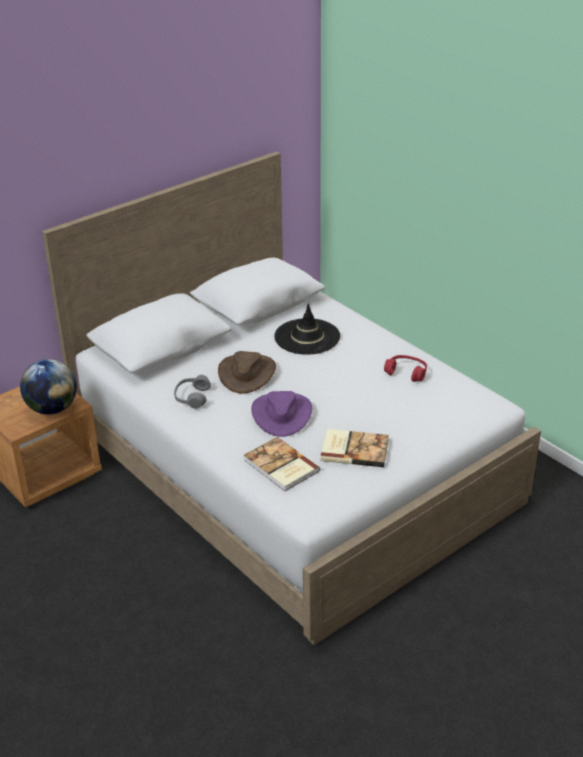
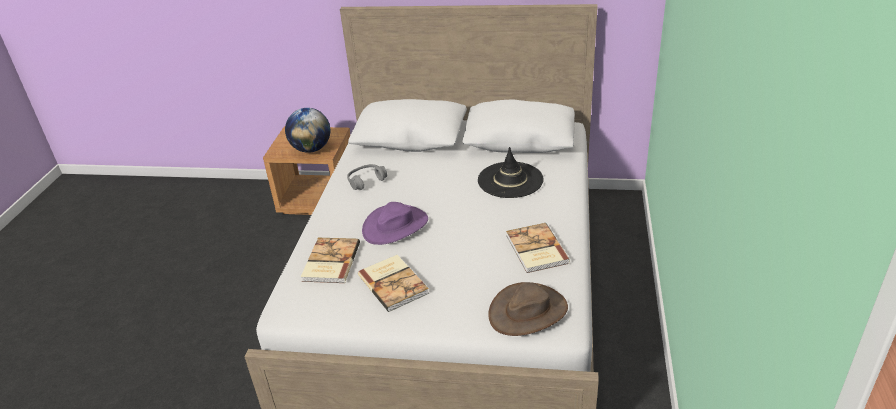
camera: 50 degrees right, 0 degrees up
(247, 373) = (425, 184): brown hat -> brown hat (528, 311)
(406, 373) = (535, 250): red headphones -> book

